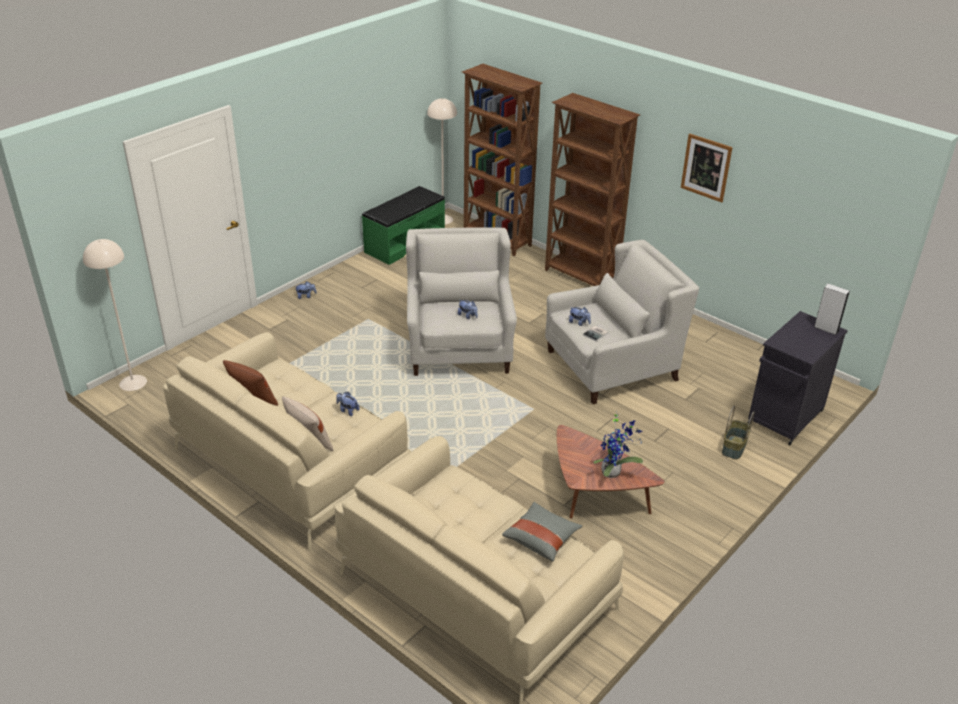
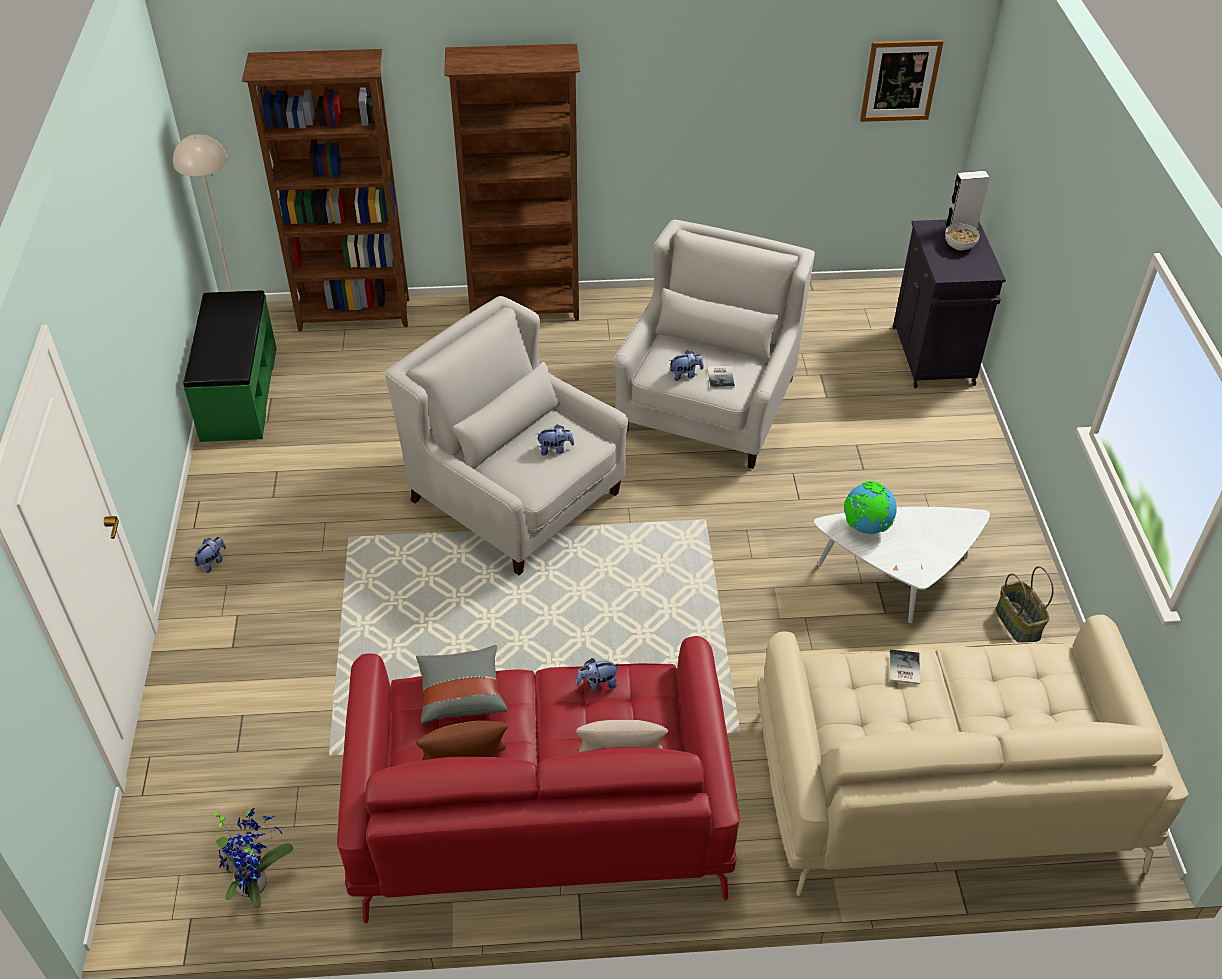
camera: 45 degrees left, 10 degrees up
(132, 383) = (146, 882): beige floor lamp -> none
(290, 462) = (539, 809): beige sofa -> red sofa
(490, 500) = (903, 668): none -> book
(542, 539) = (1005, 670): grey pillow -> grey pillow (461, 693)
(582, 444) = (866, 527): none -> globe
(594, 496) = (897, 580): brown coffee table -> white coffee table
(613, 472) = (935, 537): potted plant -> potted plant (255, 882)
(706, 167) = (695, 84): picture -> picture (900, 80)
(734, 448) = (937, 423): basket -> basket (1018, 623)
(810, 336) = (960, 246): none -> bowl

